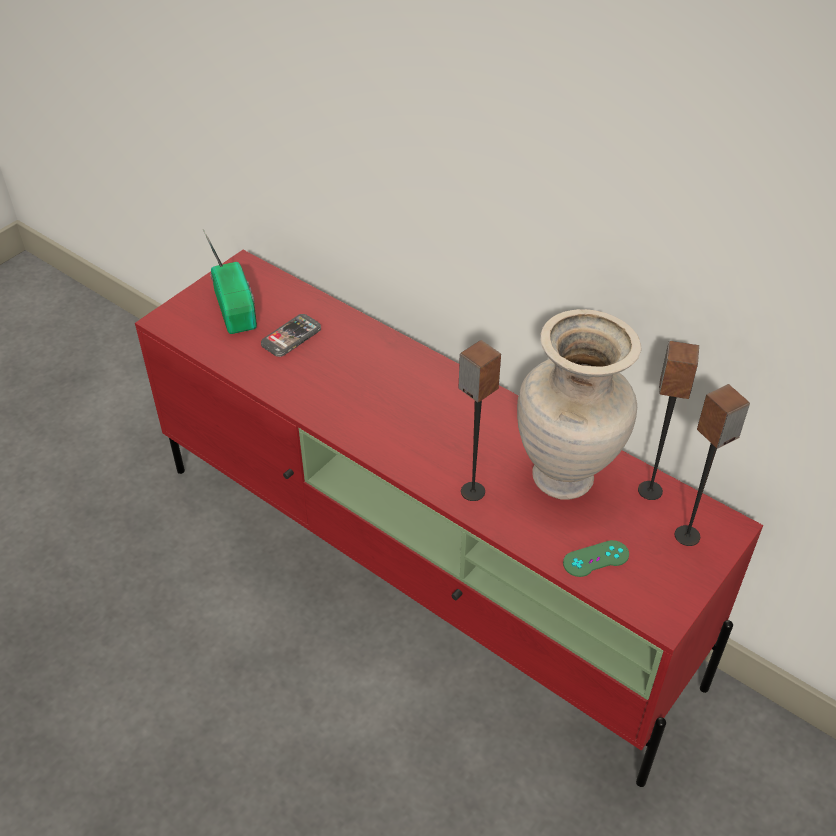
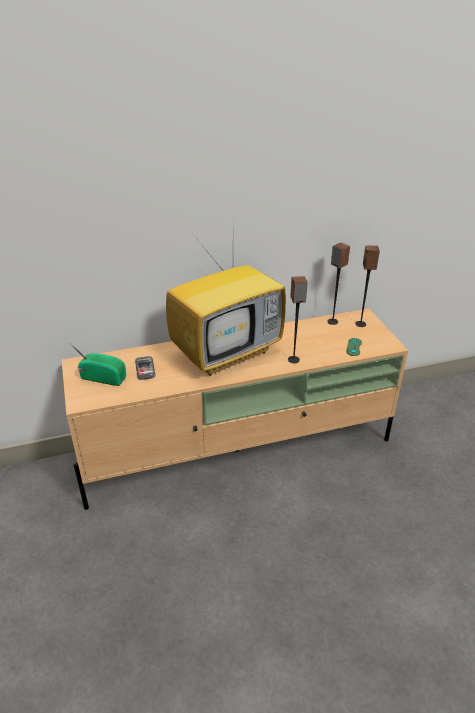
camera: 55 degrees left, 10 degrees down
(416, 401) = (227, 352): none -> television
(422, 573) = (239, 450): red tv stand -> beige tv stand
(566, 478) = (308, 336): beige vase -> none

